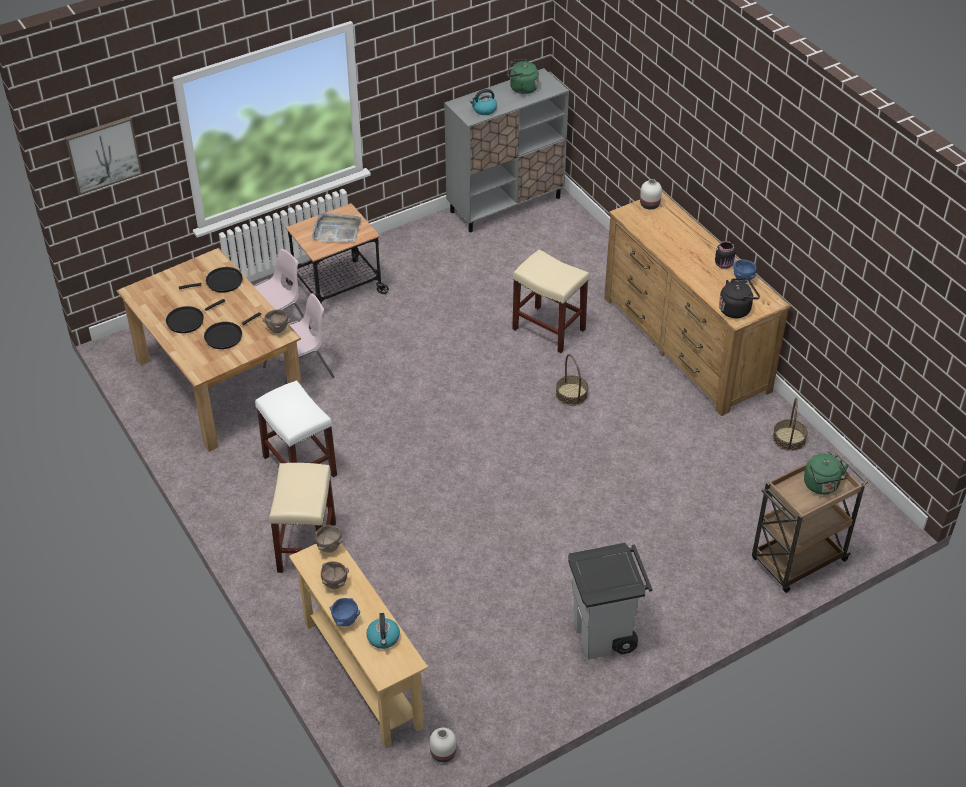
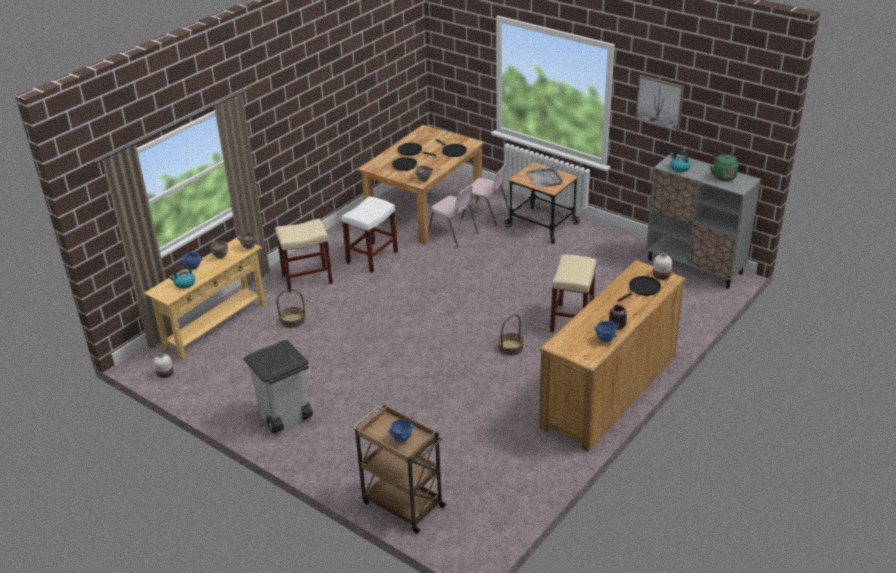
camera: 70 degrees right, 10 degrees down
(103, 154) = (452, 42): picture -> picture (660, 102)
(667, 225) = (642, 289): none -> black frying pan
(736, 309) = (565, 343): black kettle -> none
(789, 439) = (537, 472): basket -> basket (292, 321)
(822, 486) = (401, 439): green kettle -> blue bowl

